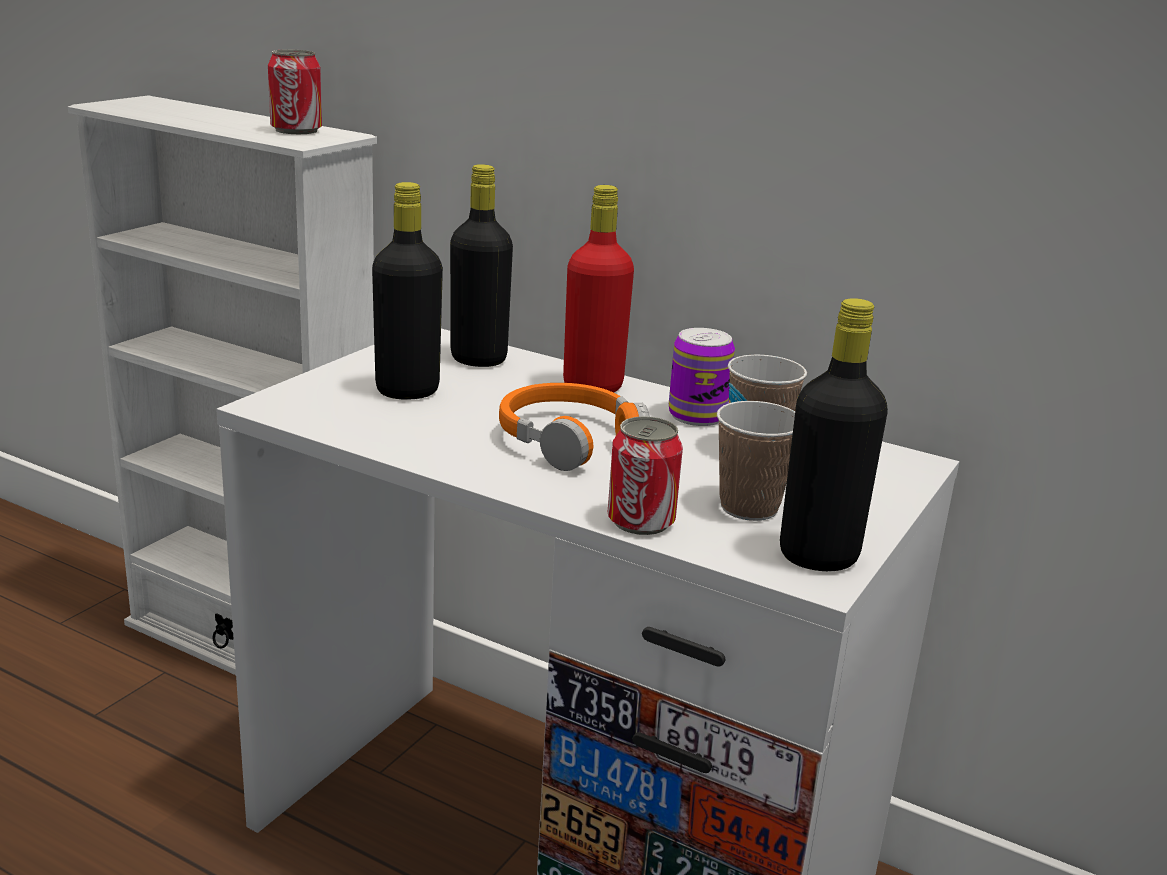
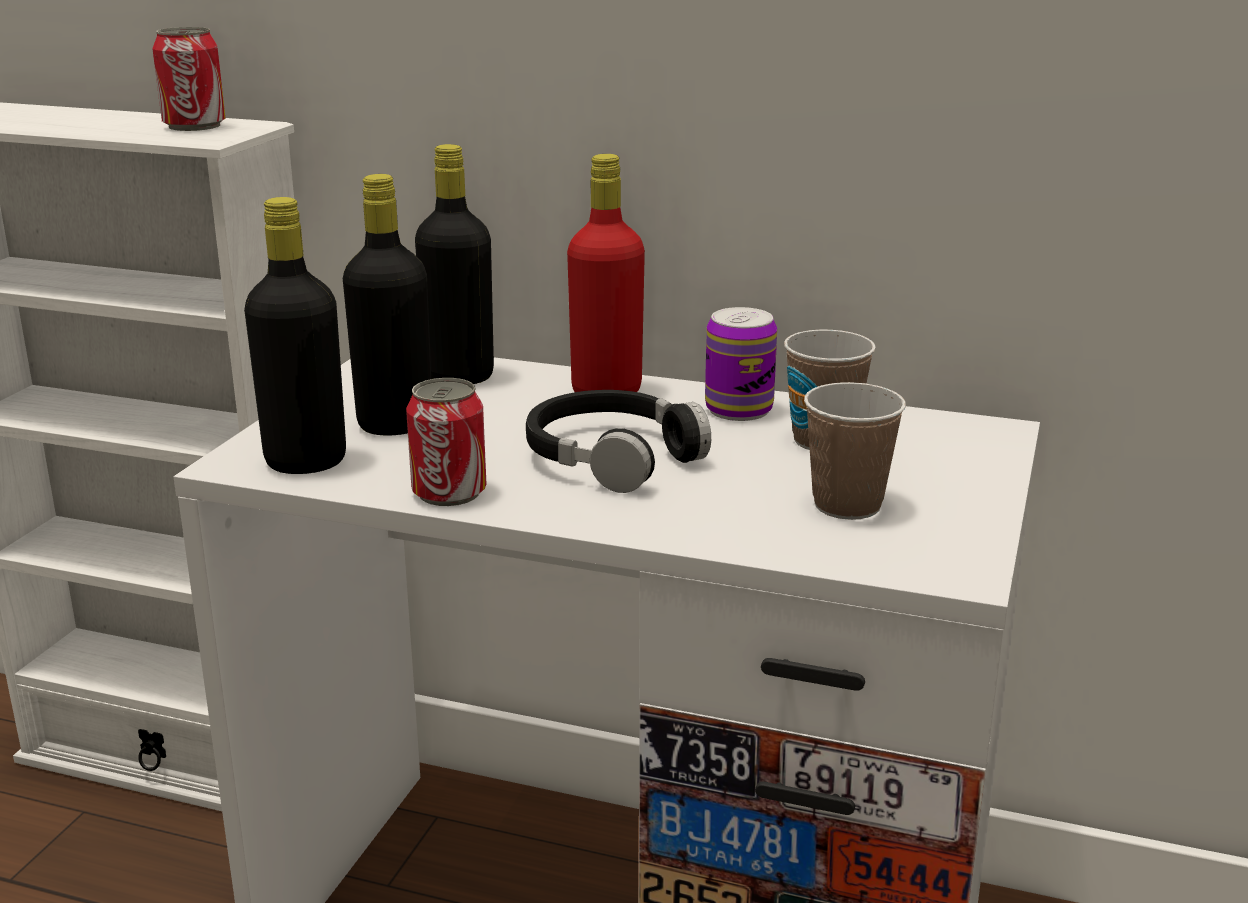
camera: 10 degrees left, 0 degrees up
(570, 440) = (612, 457): orange headphones -> black headphones
(641, 521) = (738, 538): can -> can (449, 493)
(818, 556) = (948, 548): black bottle -> black bottle (306, 462)

